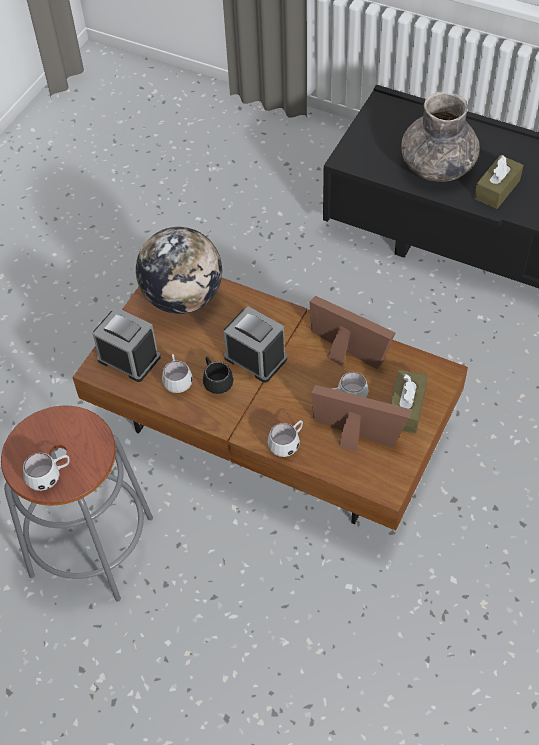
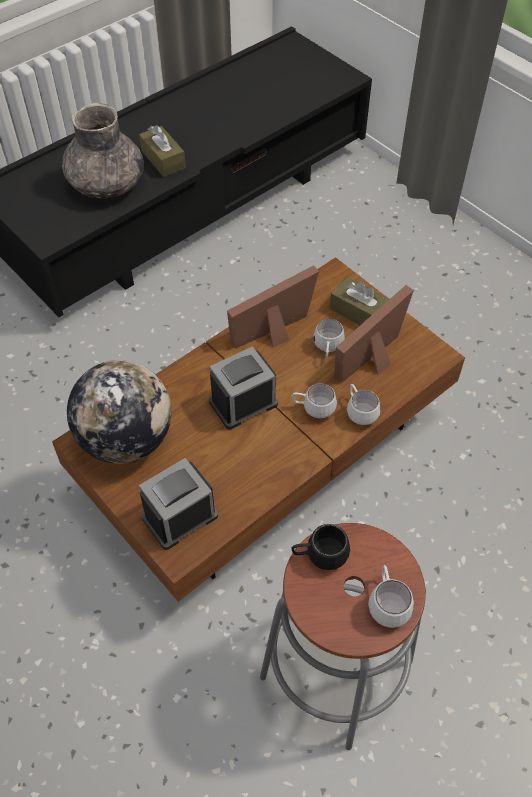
camera: 70 degrees left, 0 degrees up
(177, 381) = (235, 480): white mug -> white mug (313, 409)
(216, 382) = (255, 446): black mug -> black mug (319, 556)

